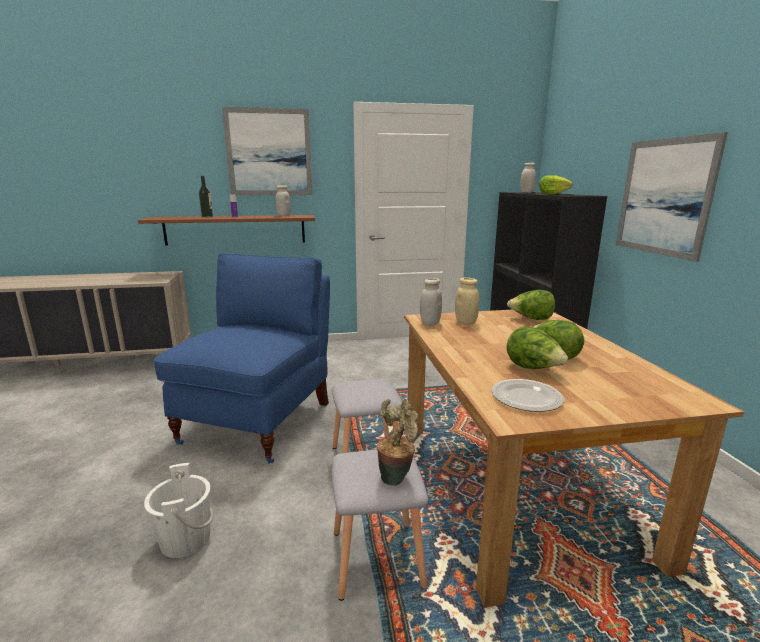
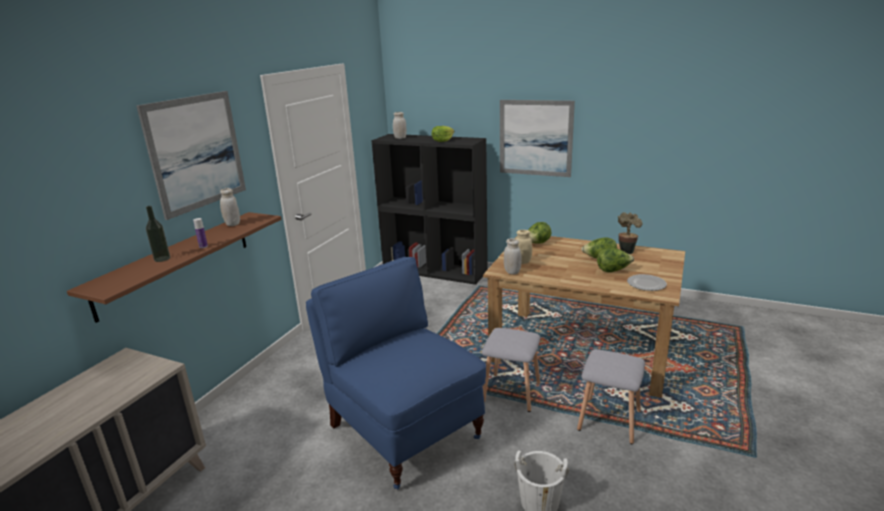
camera: 55 degrees left, 5 degrees up
(397, 476) = (626, 359): potted plant -> potted plant (626, 251)

